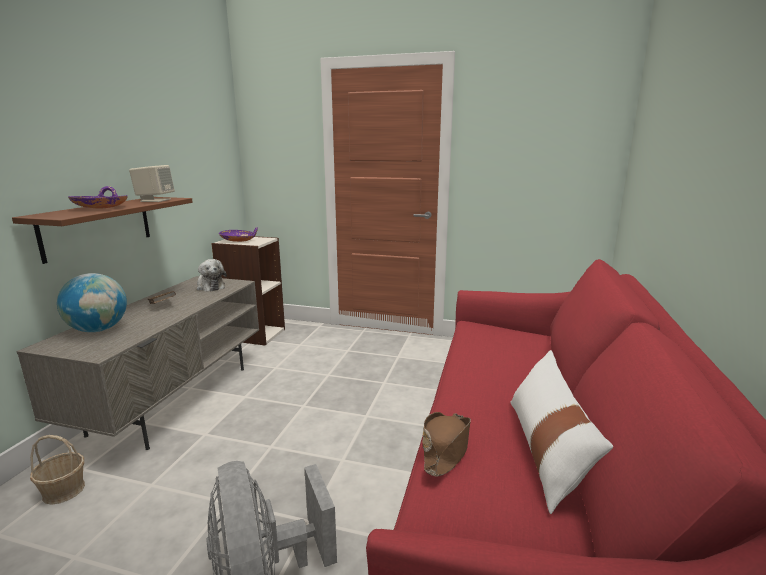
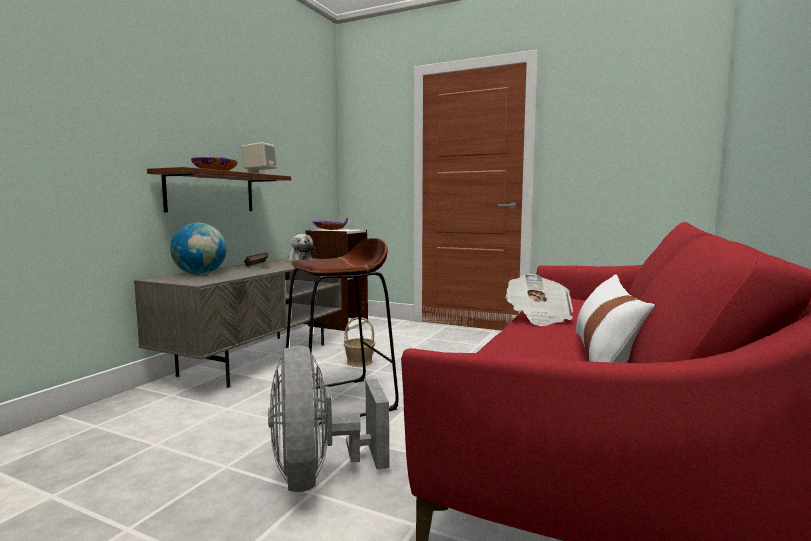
camera: 10 degrees right, 10 degrees down
(63, 490) = (153, 405): basket -> basket (359, 362)
(271, 459) = (339, 401): none -> brown stool
(446, 448) = (499, 349): brown hat -> none
(470, 376) = (538, 317): none -> newspaper

